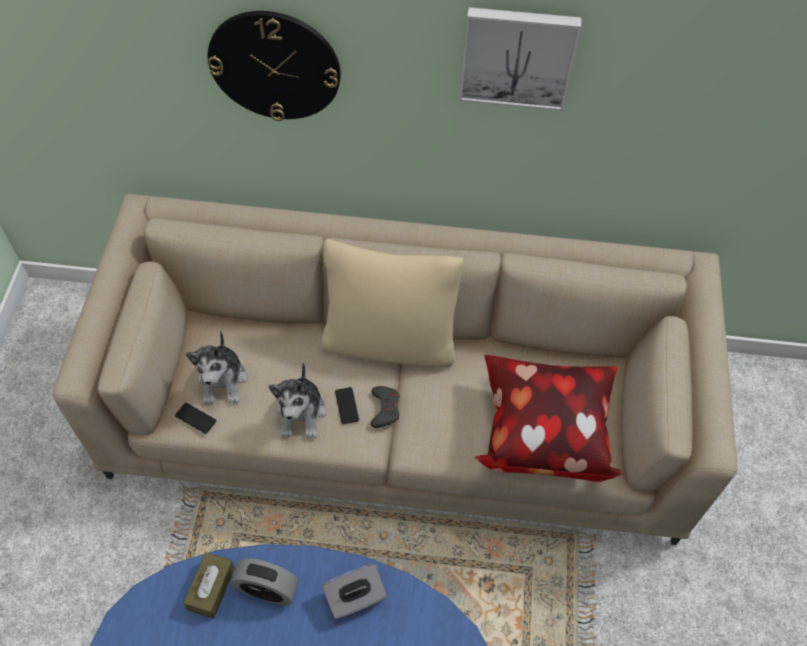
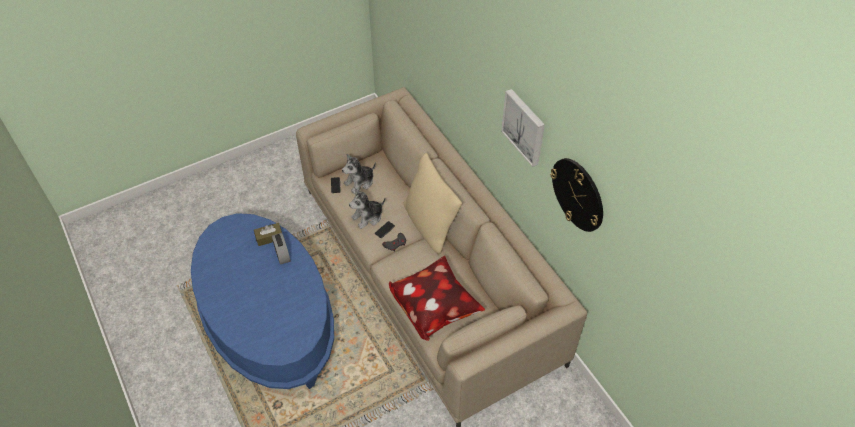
camera: 55 degrees right, 5 degrees down
(274, 65) = (455, 66): wall clock -> wall clock (578, 194)
(355, 598) = (301, 286): grey tissue box -> none

